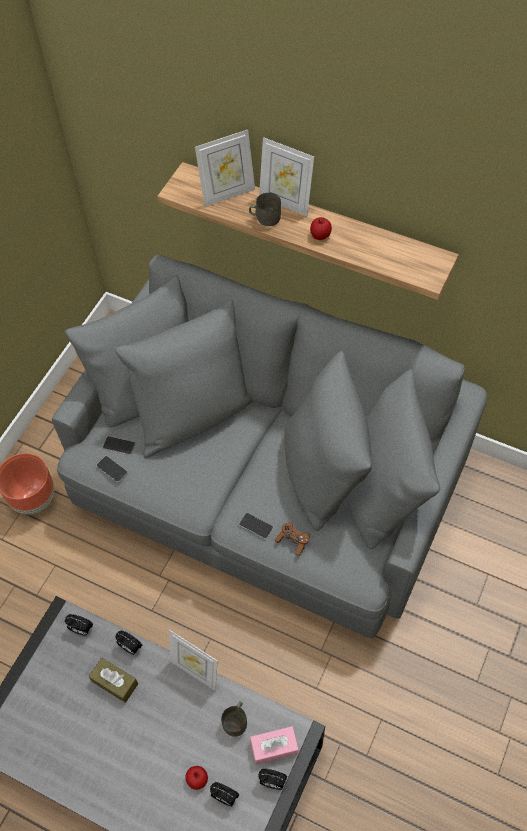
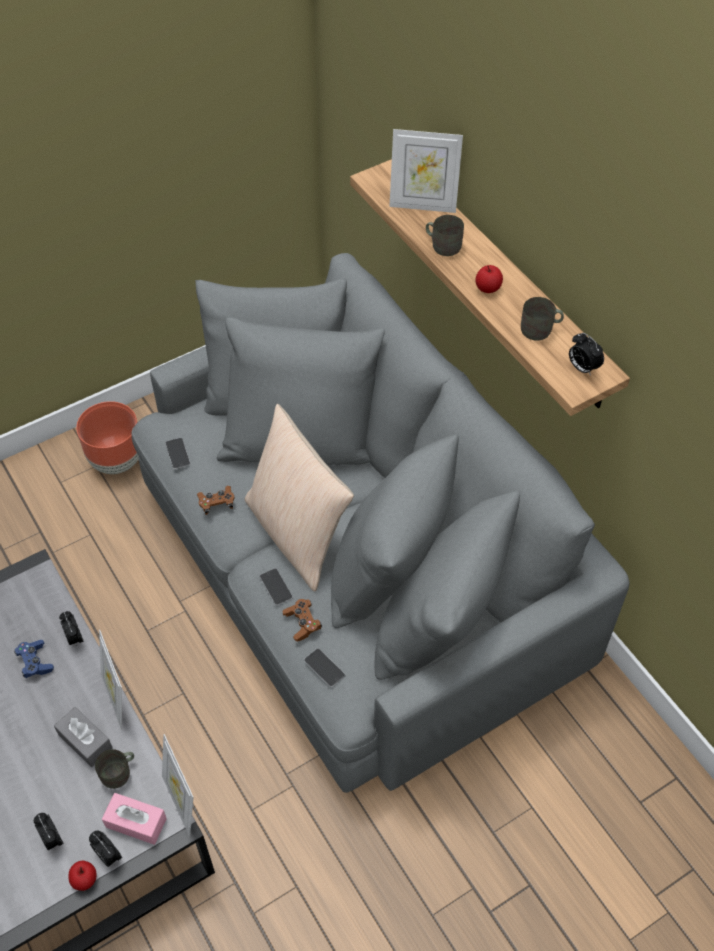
camera: 30 degrees right, 5 degrees down
(81, 629) = (43, 594): alarm clock -> alarm clock (582, 368)
(115, 682) = (35, 662): brown tissue box -> blue game controller
(119, 445) = (201, 435): phone -> phone (324, 667)
(169, 490) = (216, 503): none -> brown game controller
(195, 715) = (85, 741): none -> grey tissue box
(197, 779) = (39, 804): apple -> apple (84, 879)
(243, 479) = (297, 534): none -> beige pillow
(285, 202) = (477, 239): picture frame -> picture frame (182, 802)
(377, 248) = (540, 330): none -> grey mug

